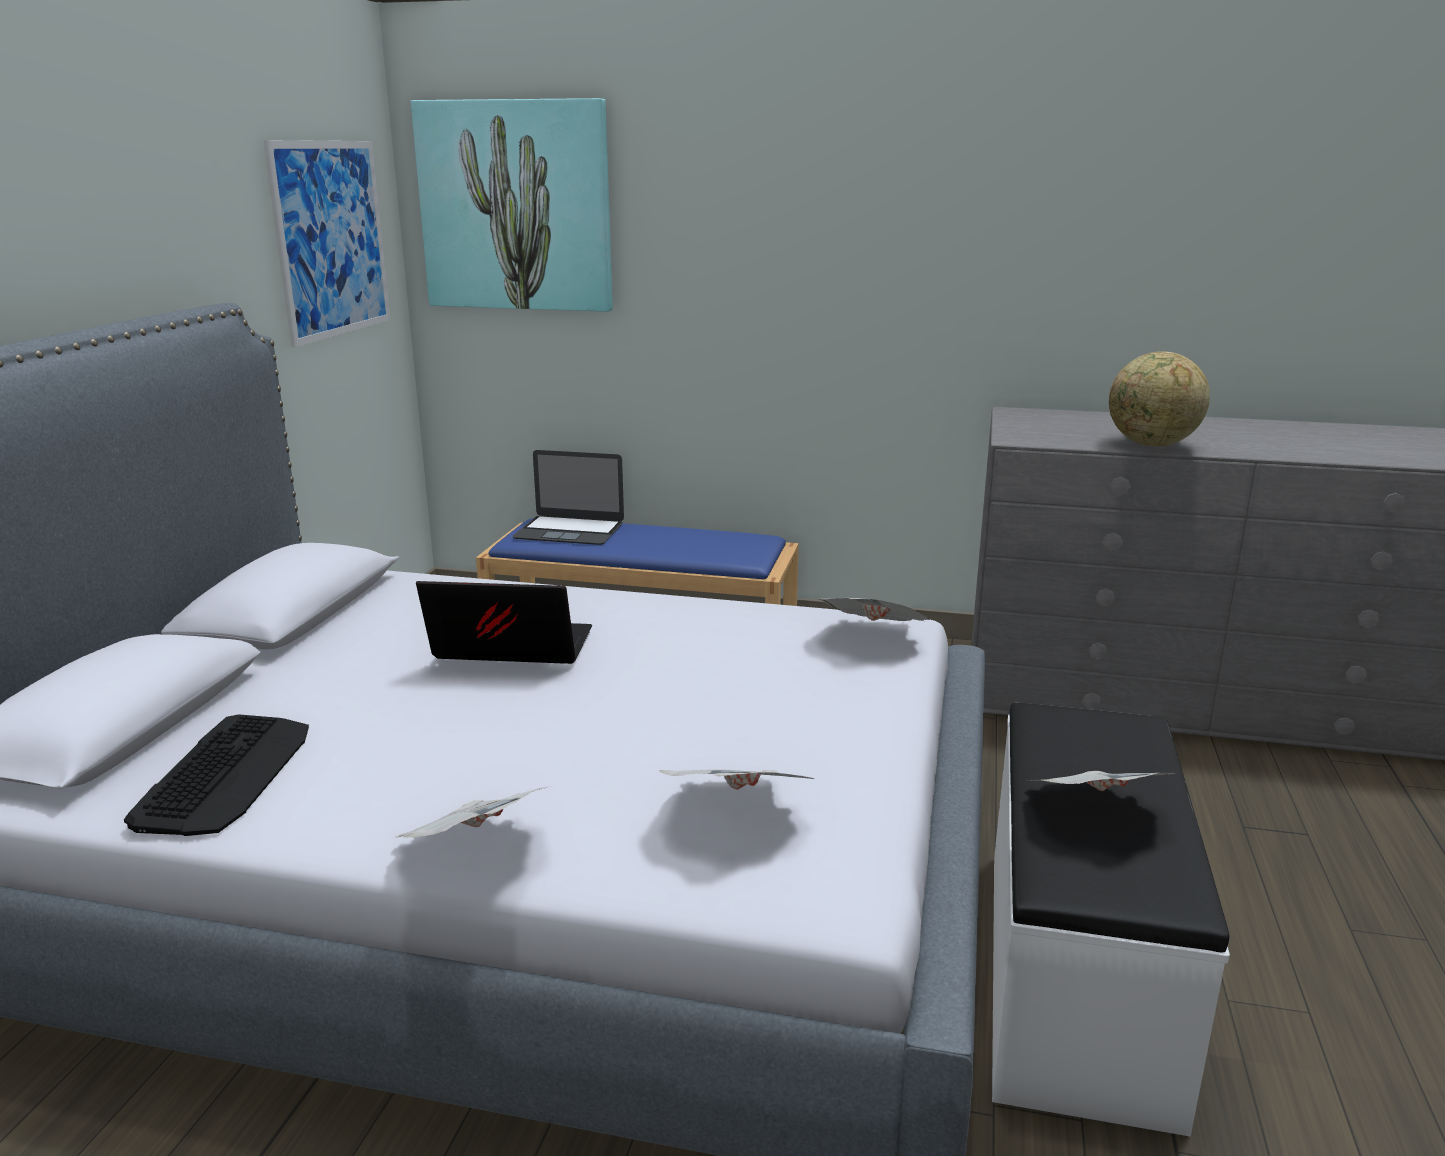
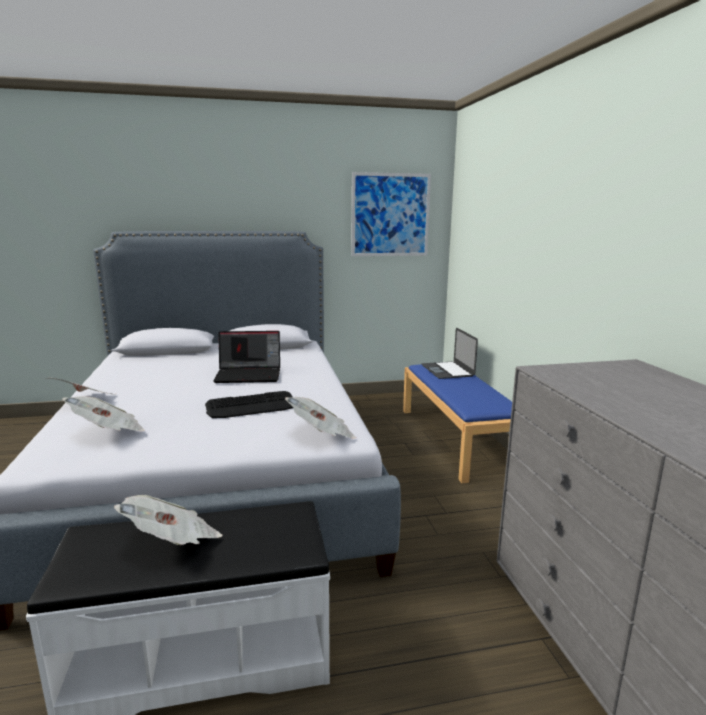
camera: 65 degrees right, 5 degrees down
(226, 775) = (135, 366): keyboard -> keyboard (252, 406)
(509, 650) = (249, 375): laptop -> laptop turned 105 degrees clockwise
(516, 206) = (476, 203): picture -> none
(1152, 445) = (620, 407): globe -> none

